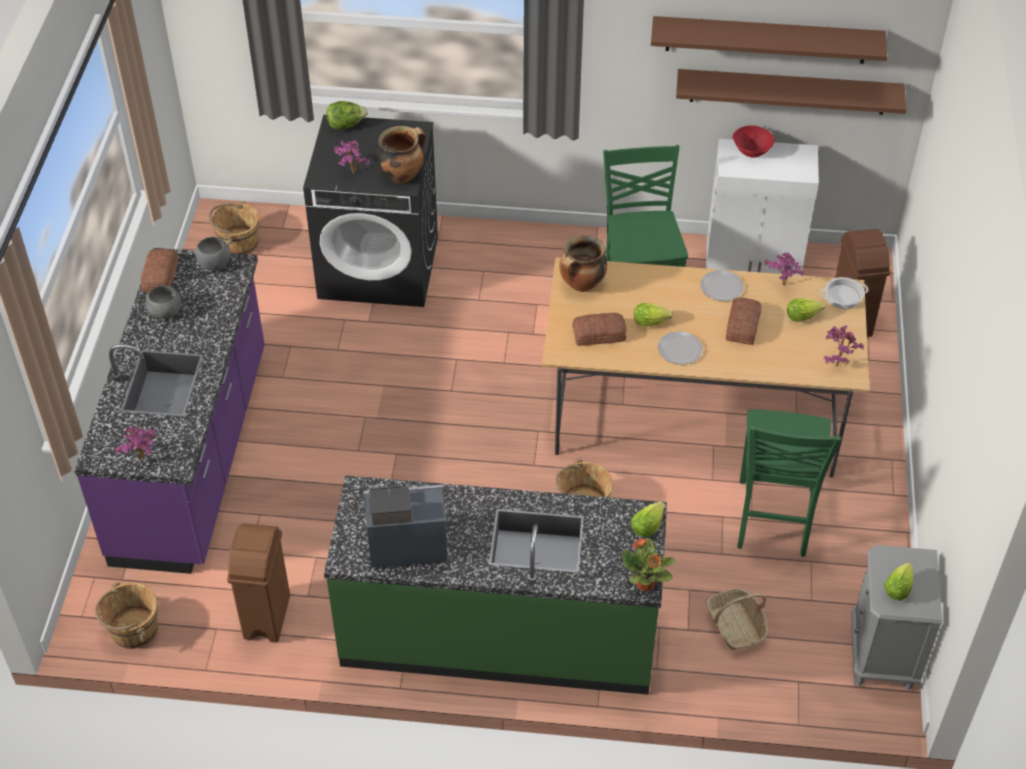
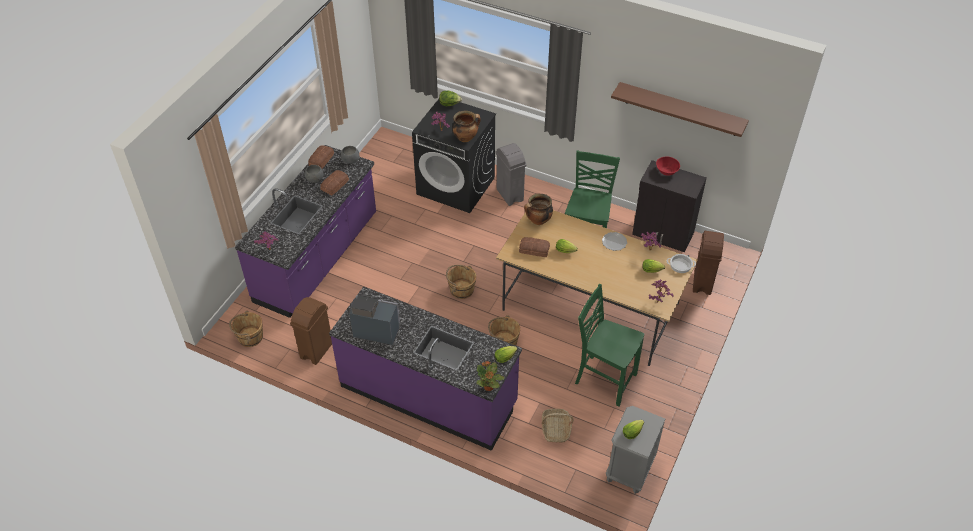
camera: 20 degrees right, 0 degrees up
(238, 243) = (389, 155): brown bucket -> brown bucket (461, 289)
(477, 259) = (510, 194): none -> grey trash can
(499, 632) = (429, 394): green counter -> purple counter
(679, 350) = (573, 270): plate -> none
(744, 325) = (616, 266): bread -> bread (335, 185)
(753, 259) = (663, 234): white cabinet -> black cabinet
(773, 519) = (604, 379): green chair -> green chair turned 90 degrees clockwise
(788, 91) = (692, 142): brown shelf -> none

